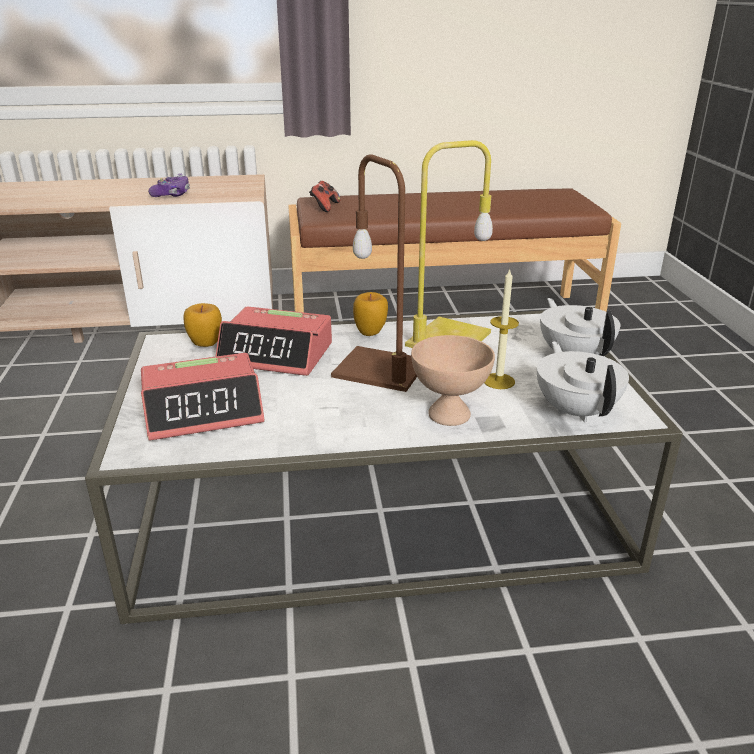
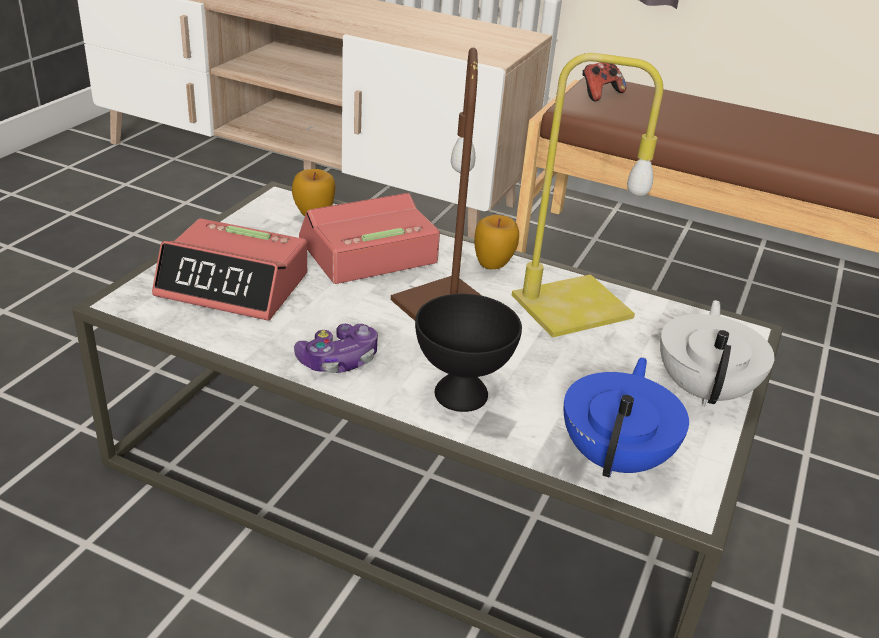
camera: 30 degrees right, 5 degrees up
(172, 195) = (420, 36): game controller -> game controller (339, 360)
(276, 354) = (367, 253): alarm clock -> alarm clock turned 105 degrees clockwise
(447, 414) = (459, 394): beige bowl -> black bowl
(499, 381) = (567, 381): candle -> none
(576, 410) = (616, 457): white teapot -> blue teapot

